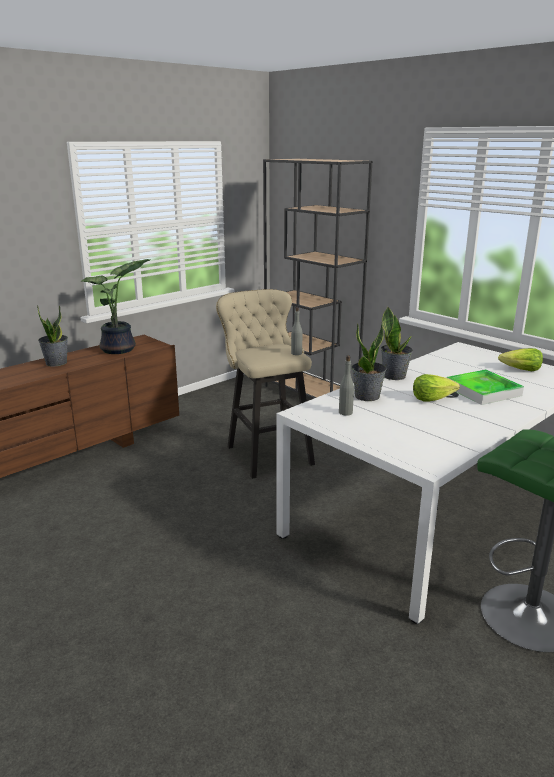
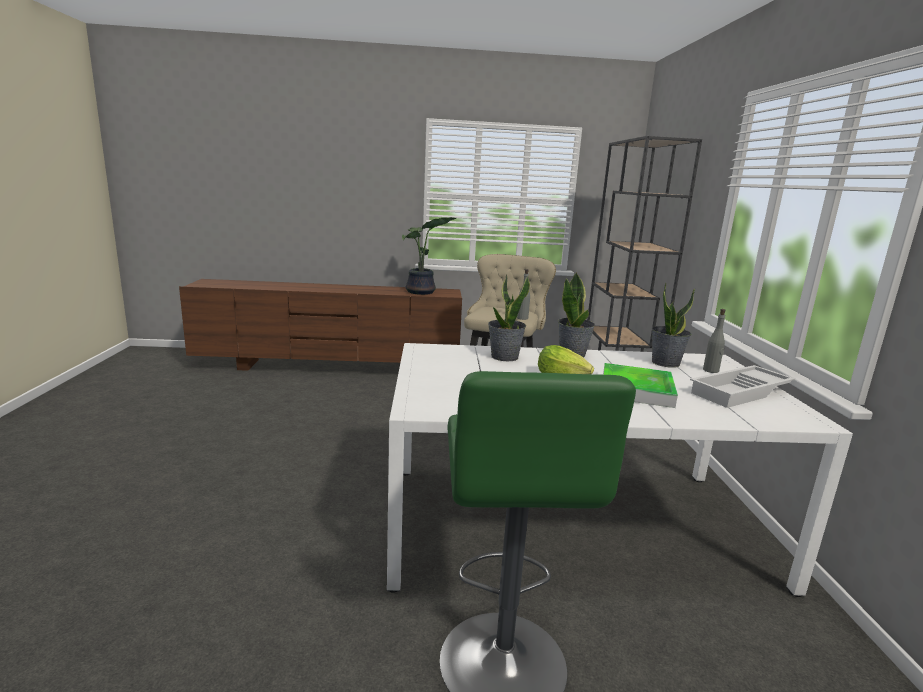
camera: 40 degrees right, 5 degrees down
(56, 363) = (367, 289): potted plant -> potted plant (665, 363)
(345, 412) = (455, 359): grey bottle -> grey bottle (711, 370)
(521, 370) = (741, 393): lettuce -> white tray

